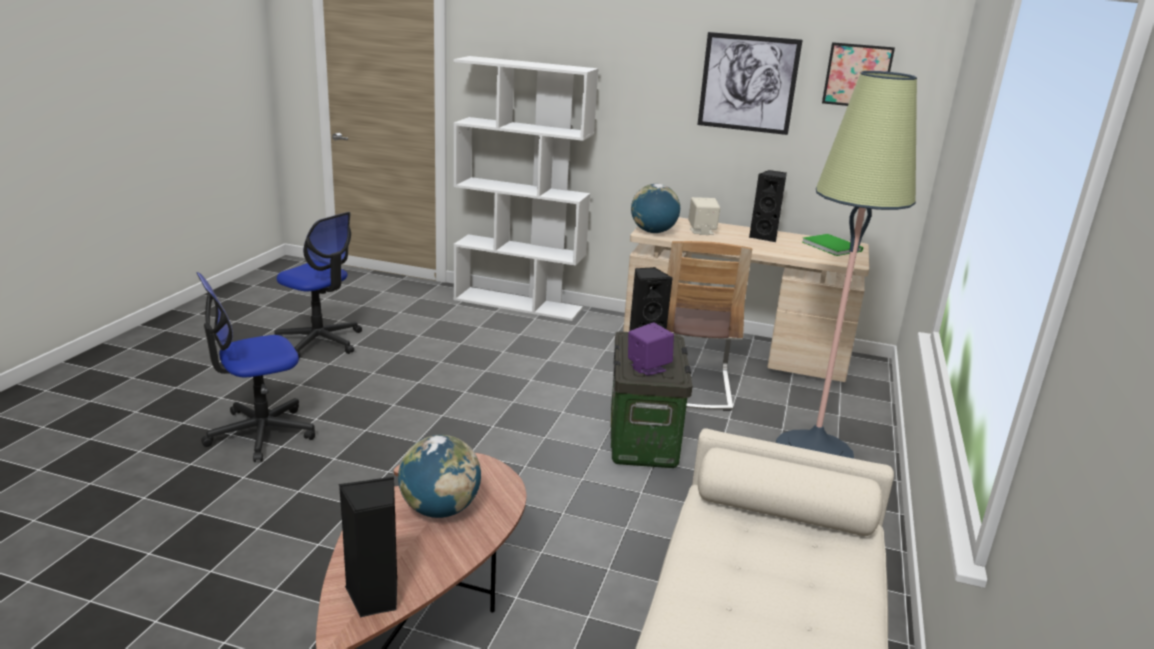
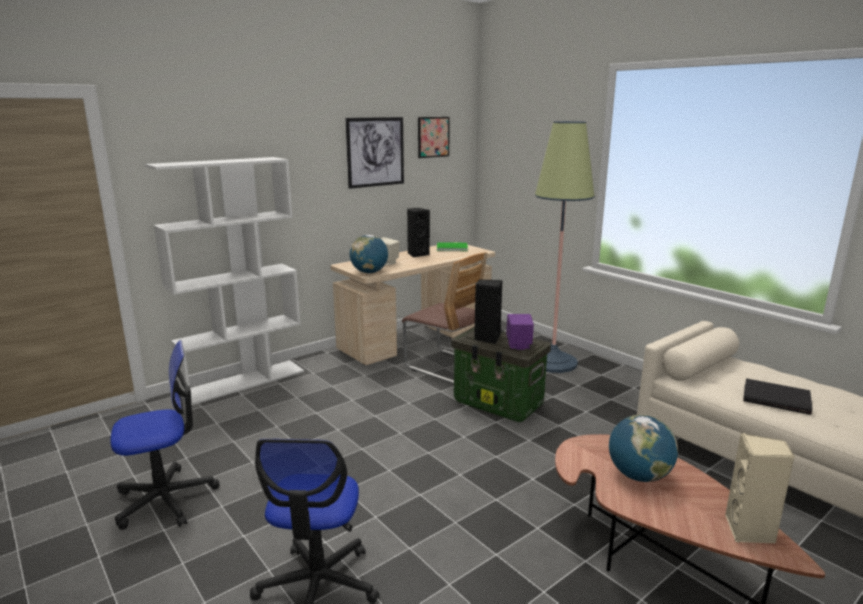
camera: 55 degrees left, 5 degrees down
(374, 597) = (750, 531): black speaker -> beige speaker
(734, 586) = (776, 398): none -> black book

